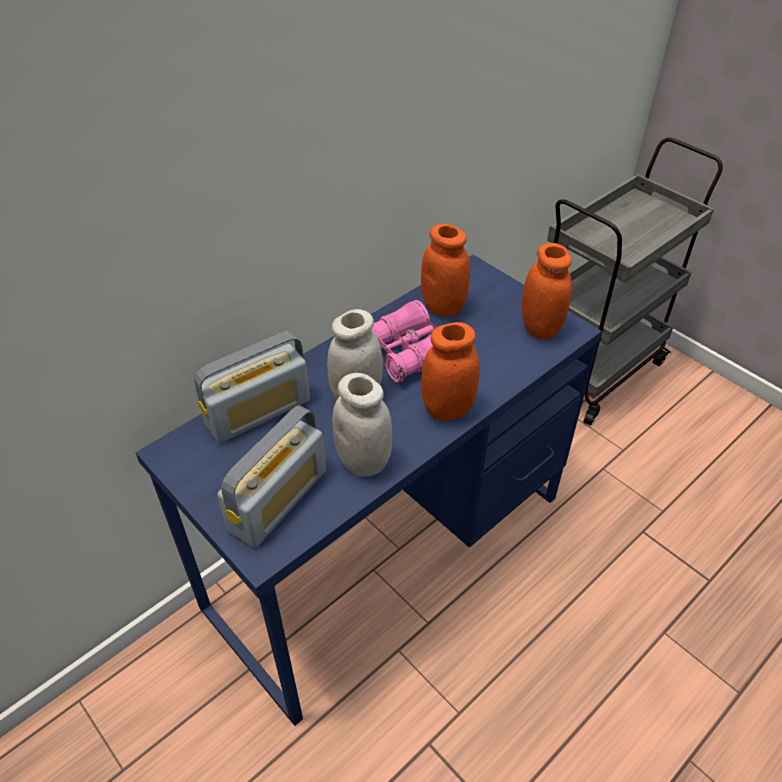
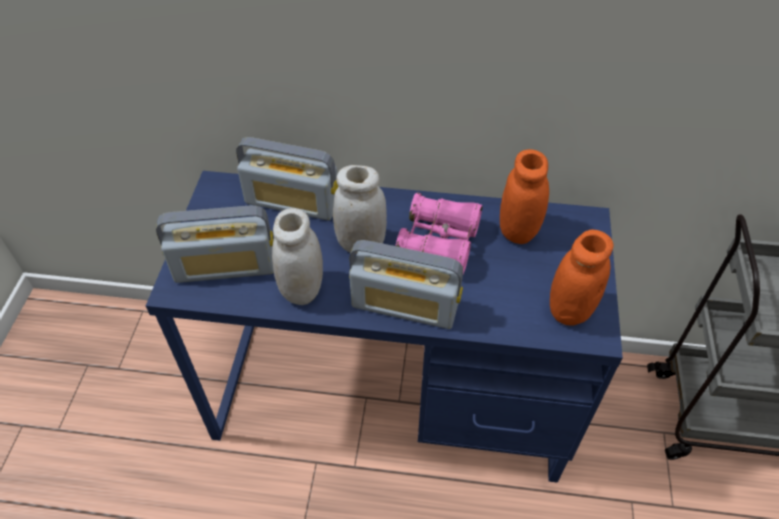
camera: 50 degrees right, 5 degrees up
(447, 409) = (405, 306): orange jar -> radio

